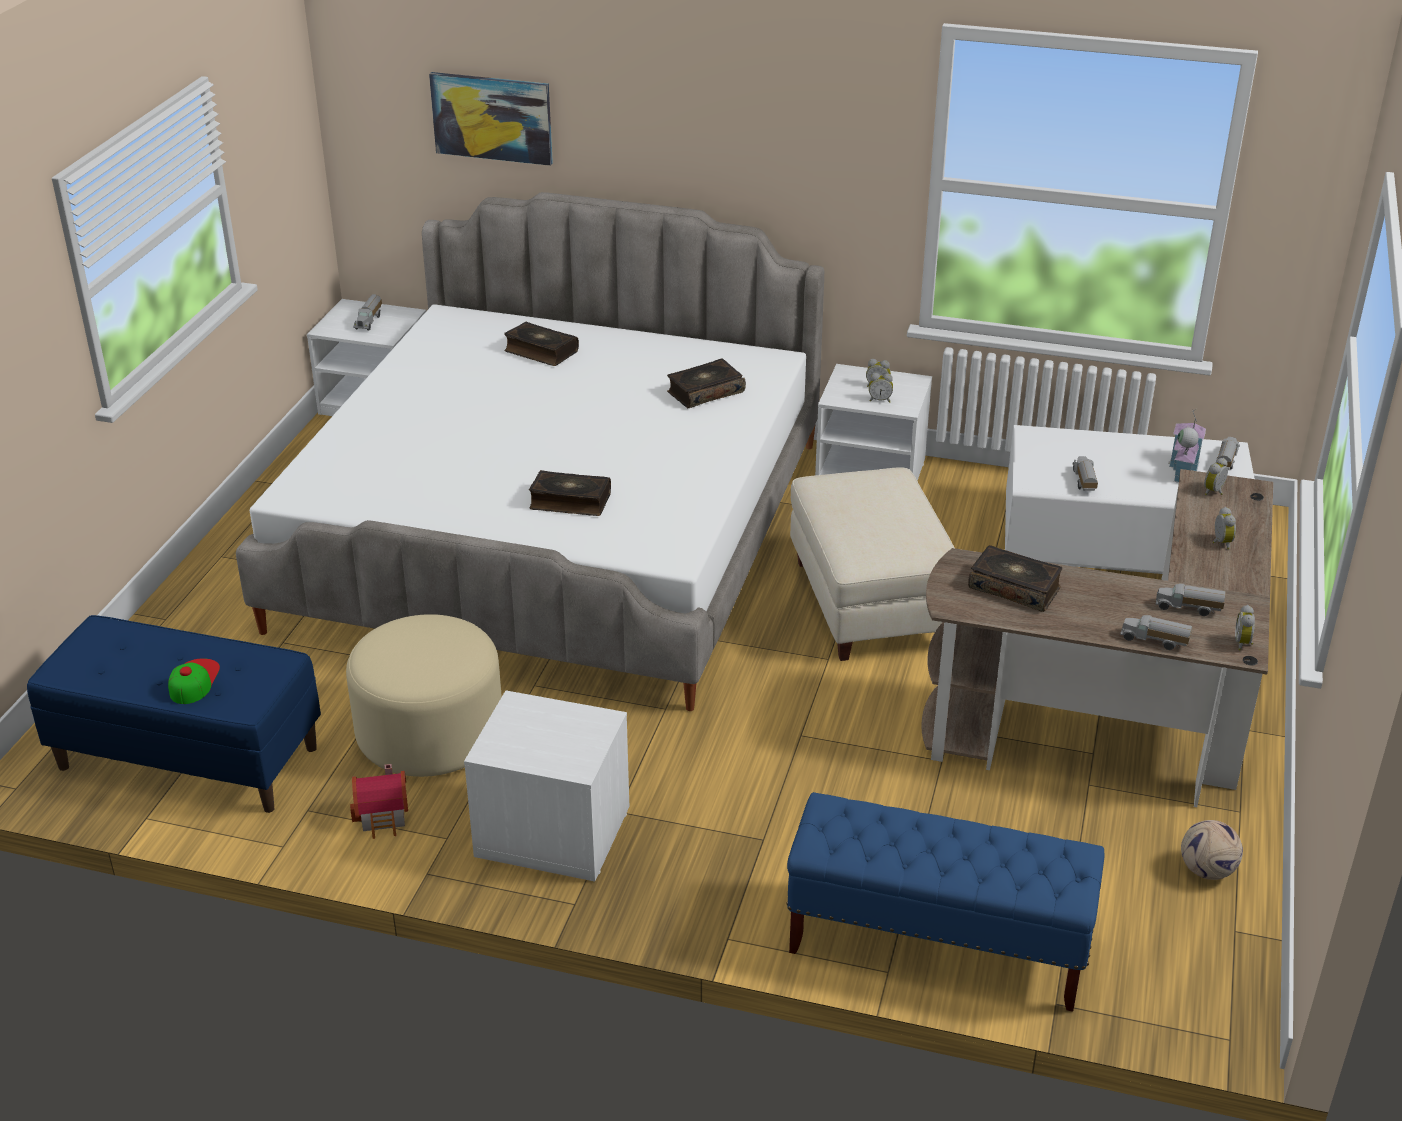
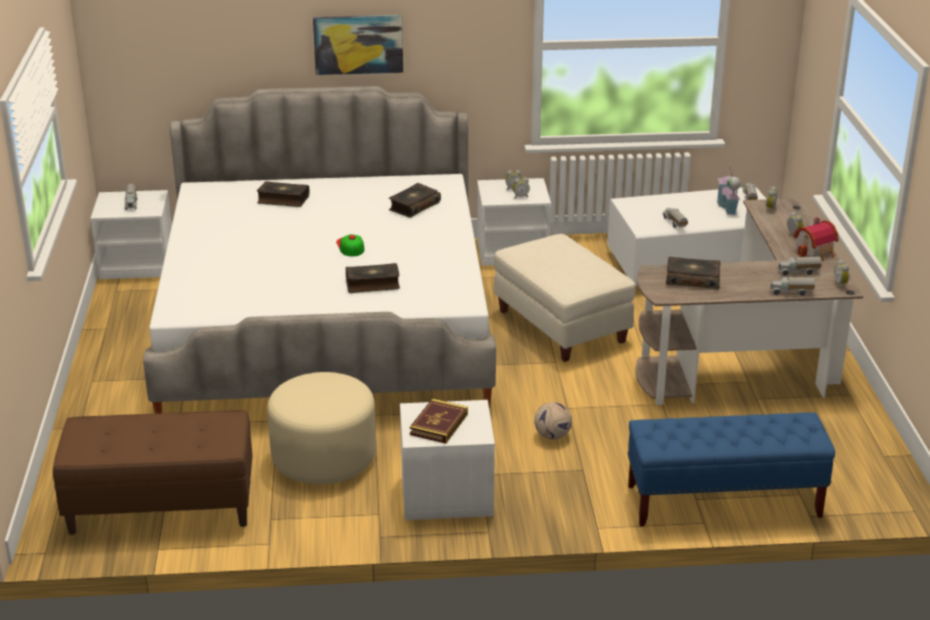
camera: 20 degrees left, 5 degrees down
(187, 758) = (160, 507): blue bench -> brown bench
(193, 681) = (177, 441): cap -> cap (350, 246)
(385, 817) = (327, 511): toy house -> toy house (816, 252)
(492, 117) = (217, 40): picture -> picture (358, 44)
(535, 736) = (439, 424): none -> book
(1207, 871) = (850, 429): football -> football (552, 436)

